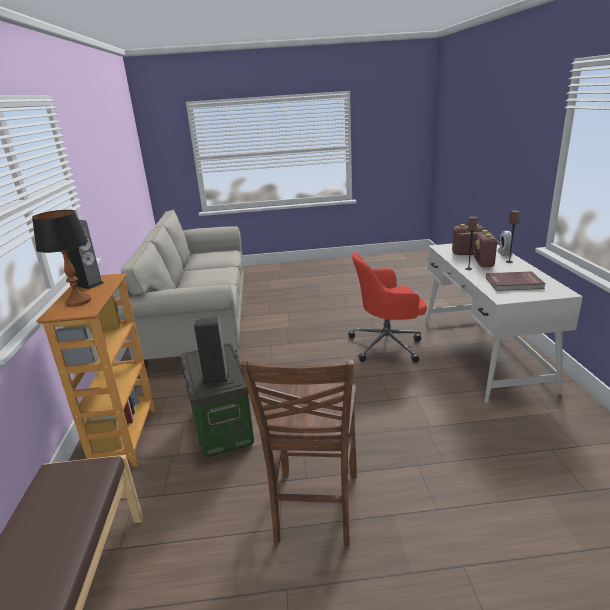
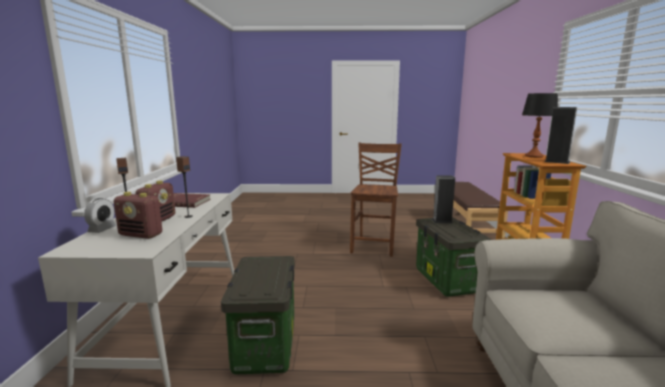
camera: 175 degrees left, 10 degrees down
(387, 345) = (266, 346): red office chair -> storage box

